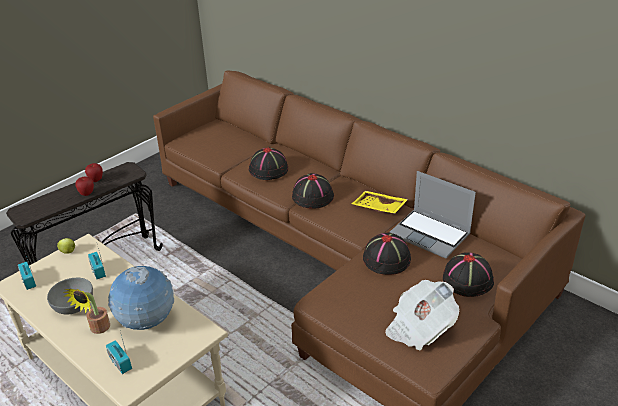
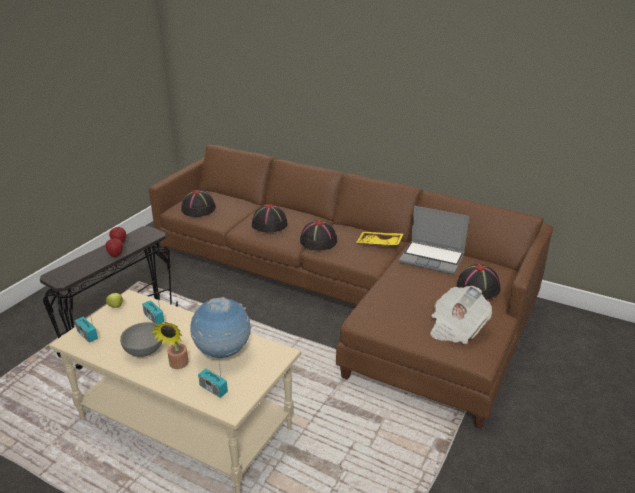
camera: 15 degrees left, 5 degrees down
(387, 259) = (405, 280): black hat -> black hat (198, 209)

